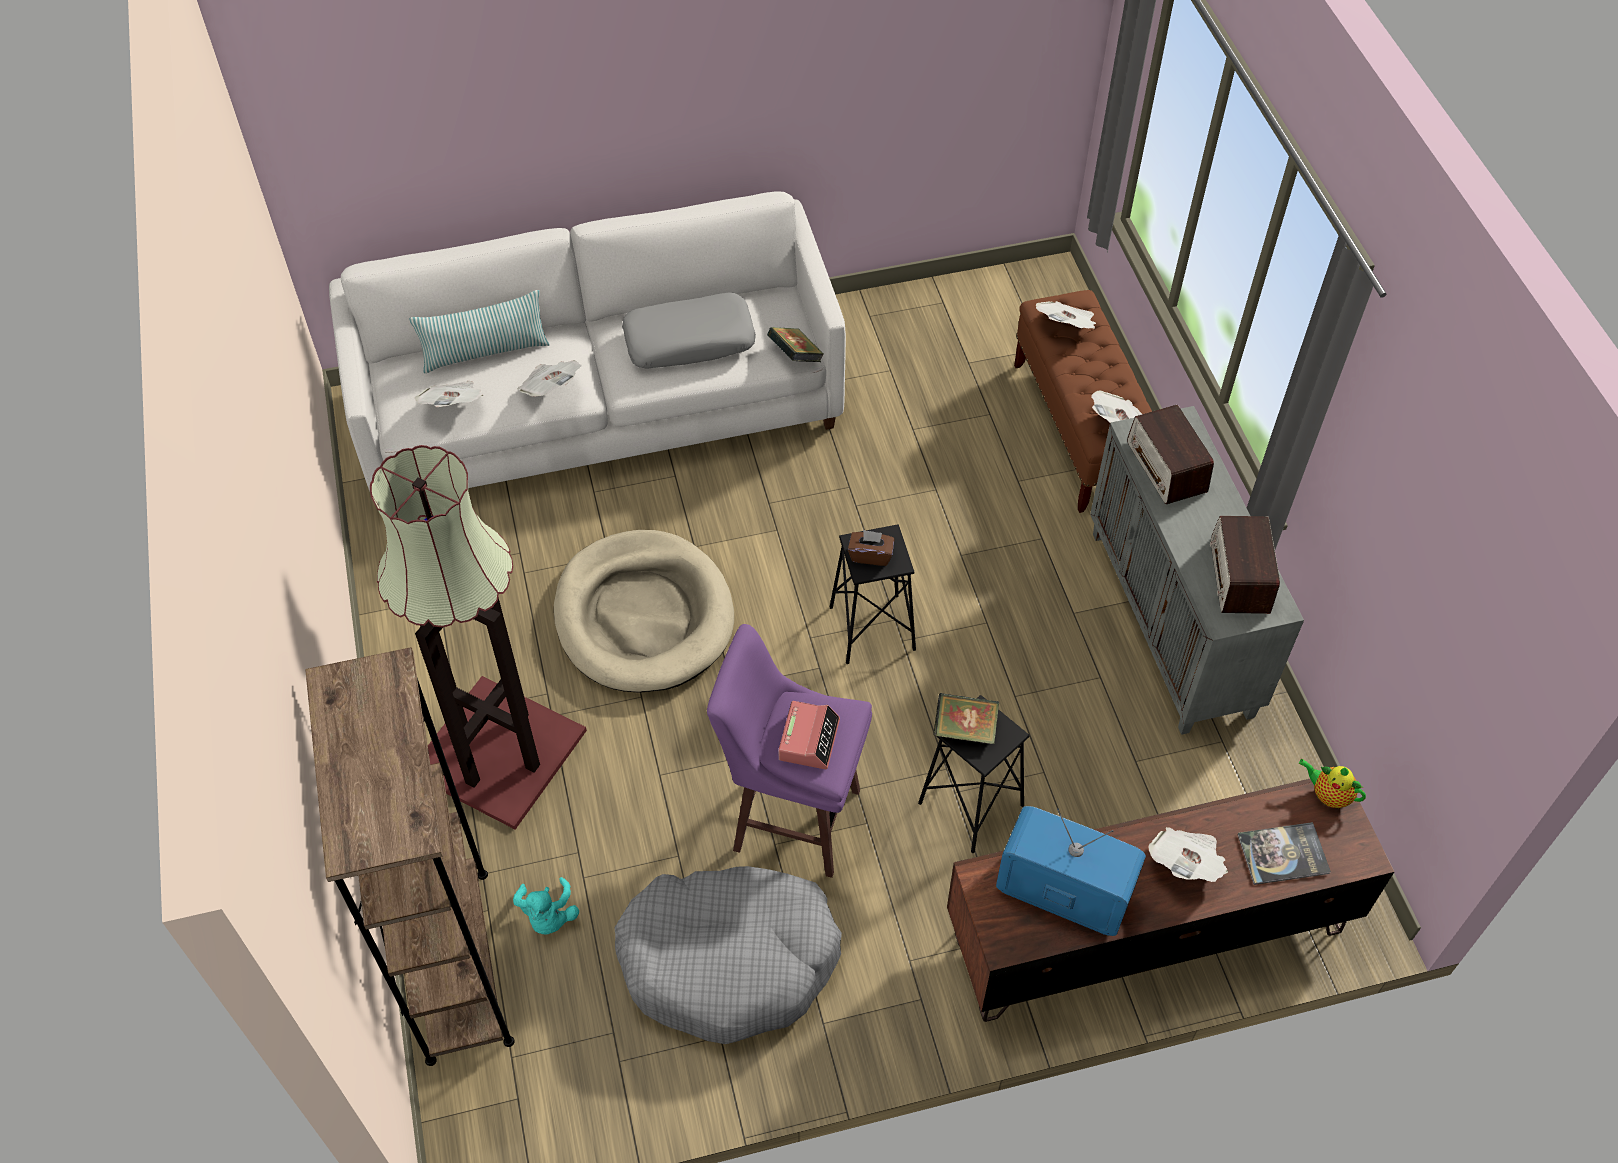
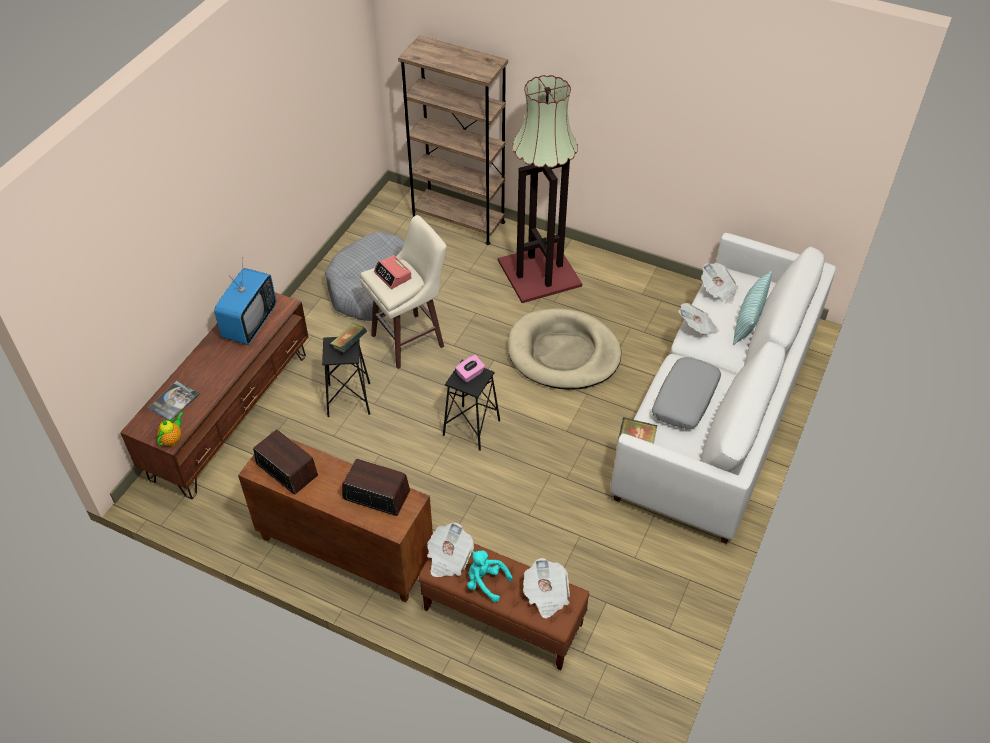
camera: 130 degrees right, 5 degrees down
(548, 916) = (450, 251): turquoise plush toy -> turquoise plush toy (485, 582)
(793, 817) = (410, 340): purple stool -> beige stool
(870, 555) = (470, 374): brown tissue box -> pink tissue box
(1063, 894) = (250, 323): television -> television turned 45 degrees counterclockwise
(1172, 624) = (344, 551): grey cabinet -> brown cabinet
(1186, 863) = (211, 368): newspaper -> none
(1328, 795) = (172, 439): teapot -> teapot turned 45 degrees counterclockwise

